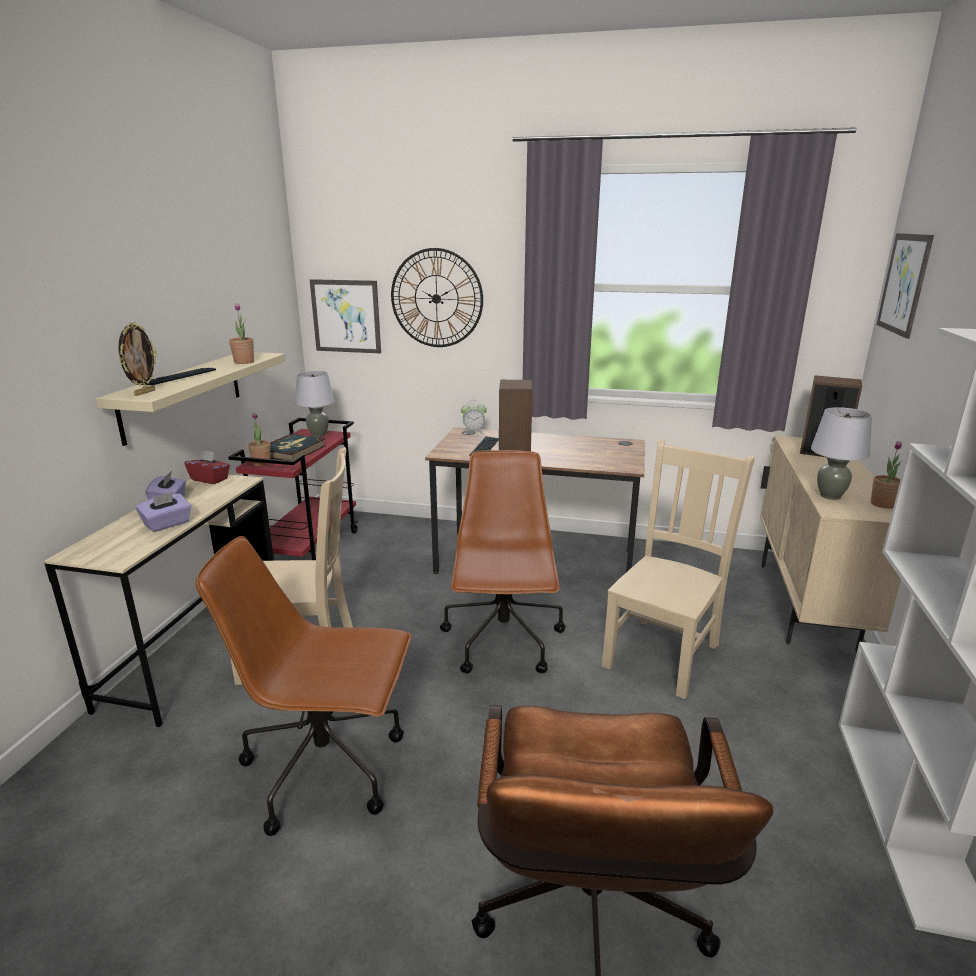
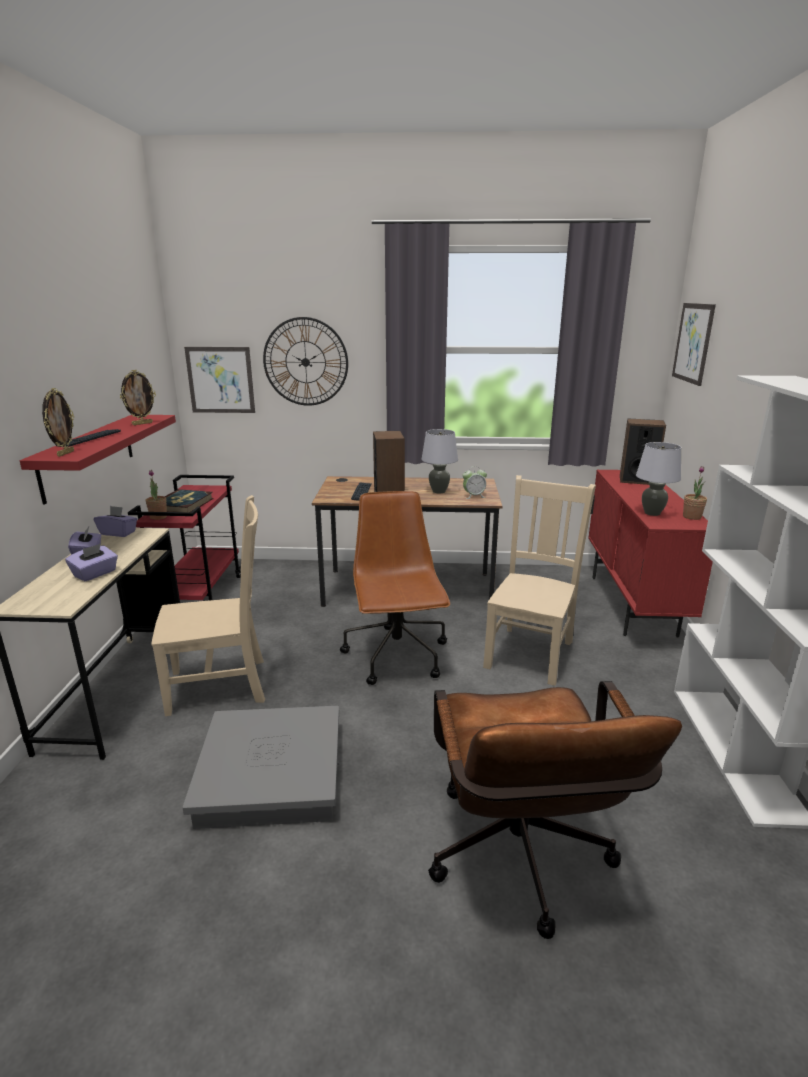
camera: 10 degrees left, 0 degrees up
(183, 395) = (88, 455): beige shelf -> red shelf
(210, 479) = (118, 533): red tissue box -> purple tissue box
(244, 362) = (142, 423): potted plant -> picture frame
(318, 435) = (202, 489): grey table lamp -> grey table lamp (438, 491)
(327, 768) = (271, 774): brown office chair -> grey storage box
(473, 432) = (346, 479): alarm clock -> alarm clock (474, 496)
(805, 605) = (632, 605): beige cabinet -> red cabinet

